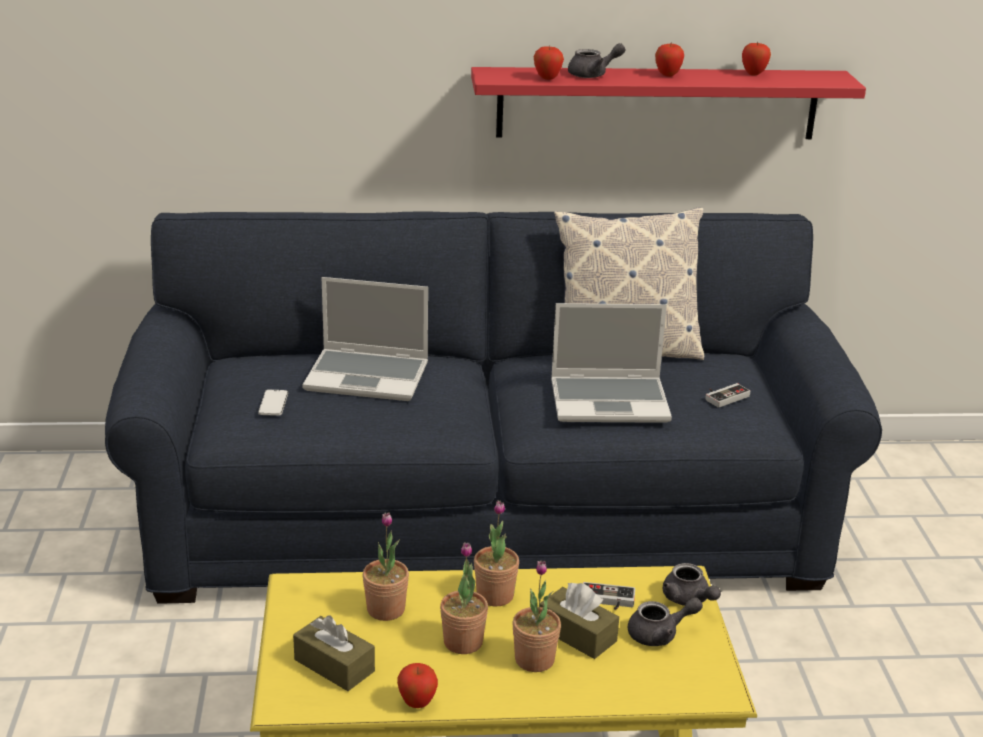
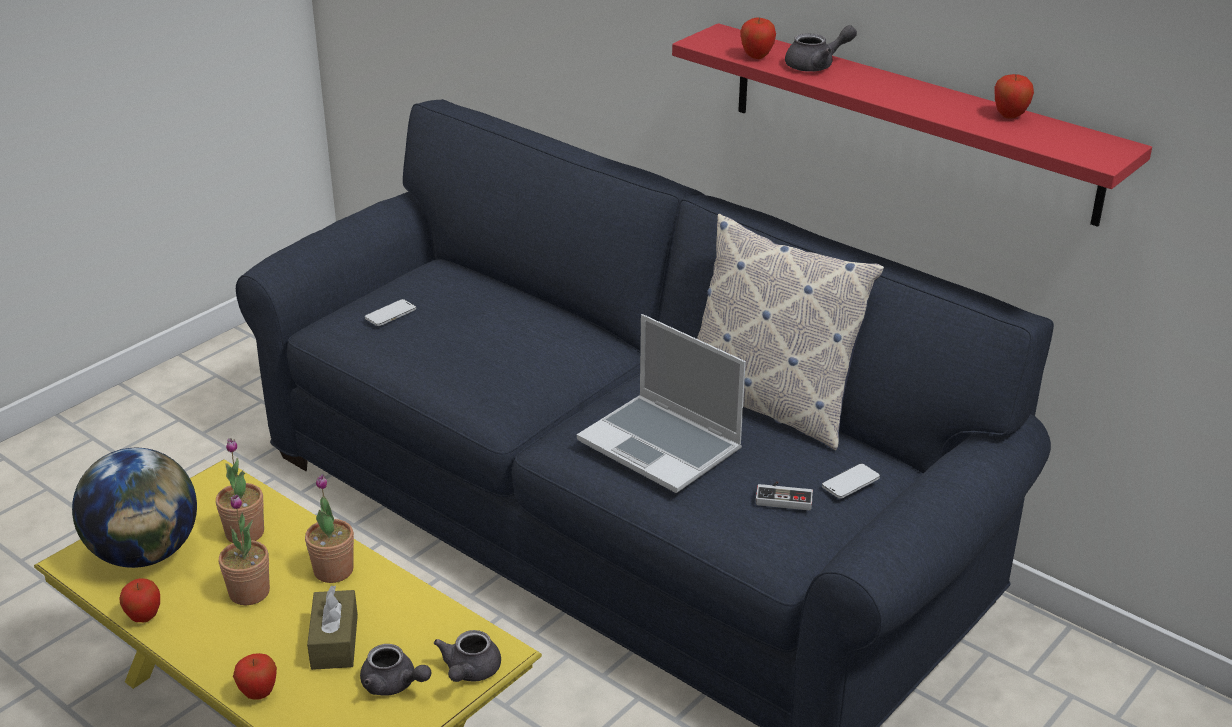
camera: 45 degrees right, 5 degrees up
(334, 665) = (145, 554): brown tissue box -> globe
(369, 376) = (500, 324): laptop -> none
(534, 659) = (271, 640): potted plant -> none
(593, 75) = (816, 66): grey teapot -> grey teapot turned 45 degrees counterclockwise
(607, 601) = (405, 630): game controller -> none
(667, 75) = (899, 89): apple -> apple (258, 694)
(740, 373) = (850, 483): none -> phone

